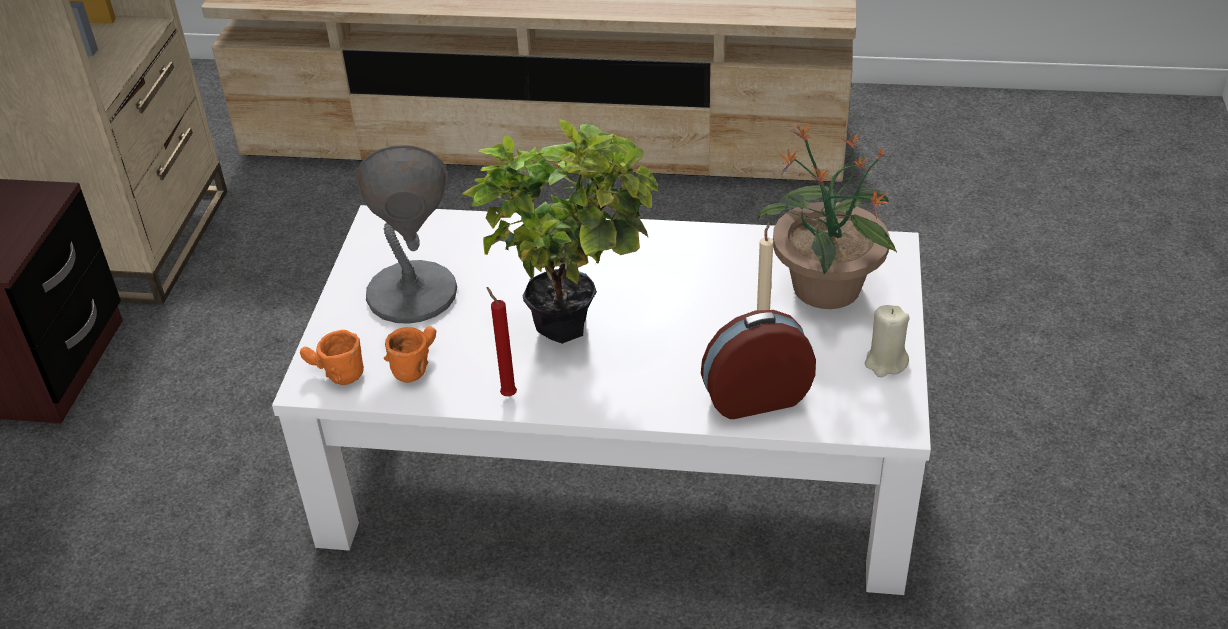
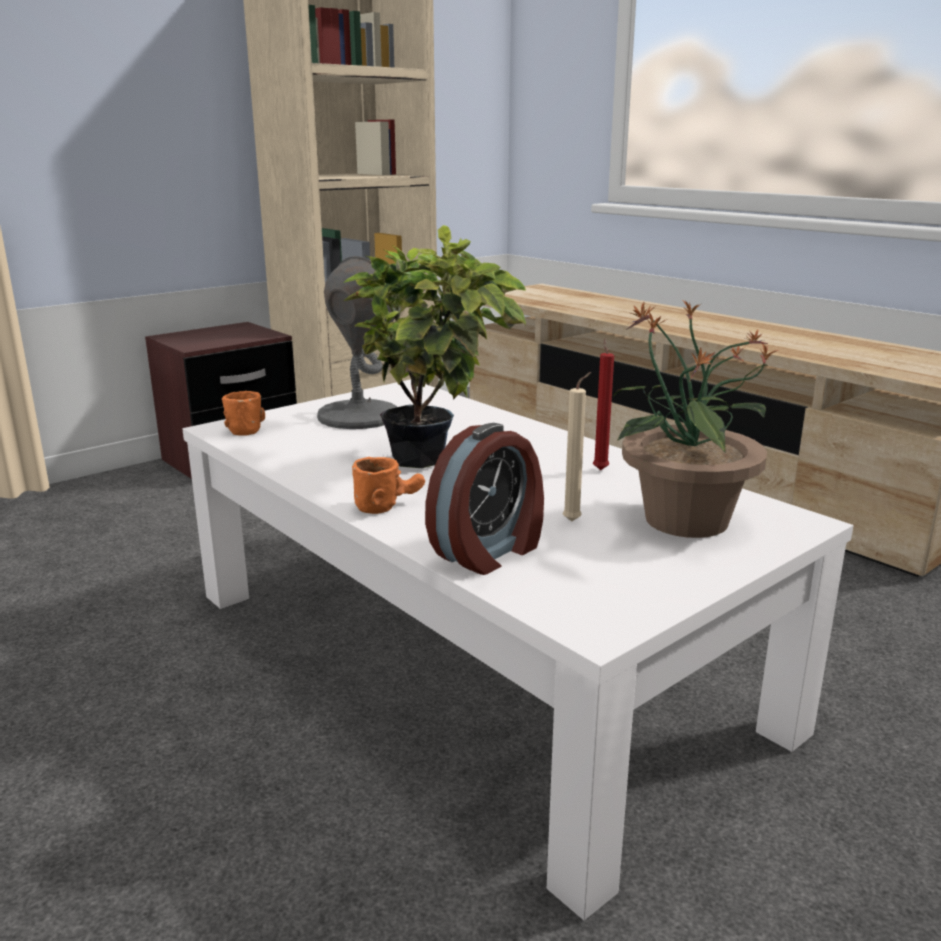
camera: 40 degrees right, 20 degrees down
(415, 363) = (292, 441): orange mug -> orange mug (388, 504)
(507, 394) = (313, 474): red candle -> red candle (600, 469)
(755, 396) = (490, 551): alarm clock -> alarm clock turned 105 degrees clockwise
(885, 363) = (661, 585): beige candle -> none

